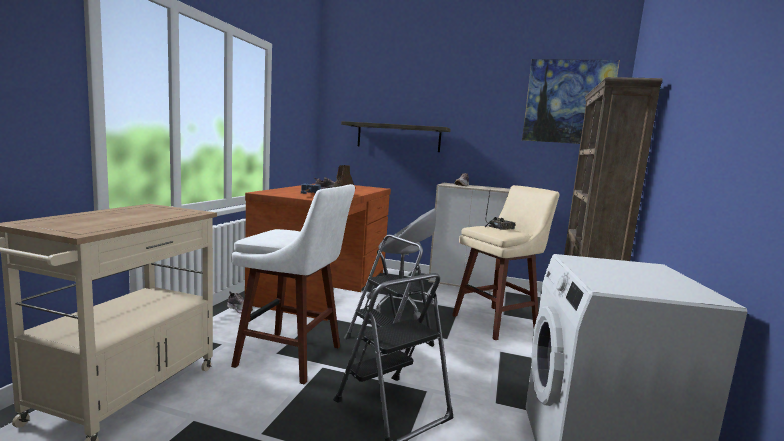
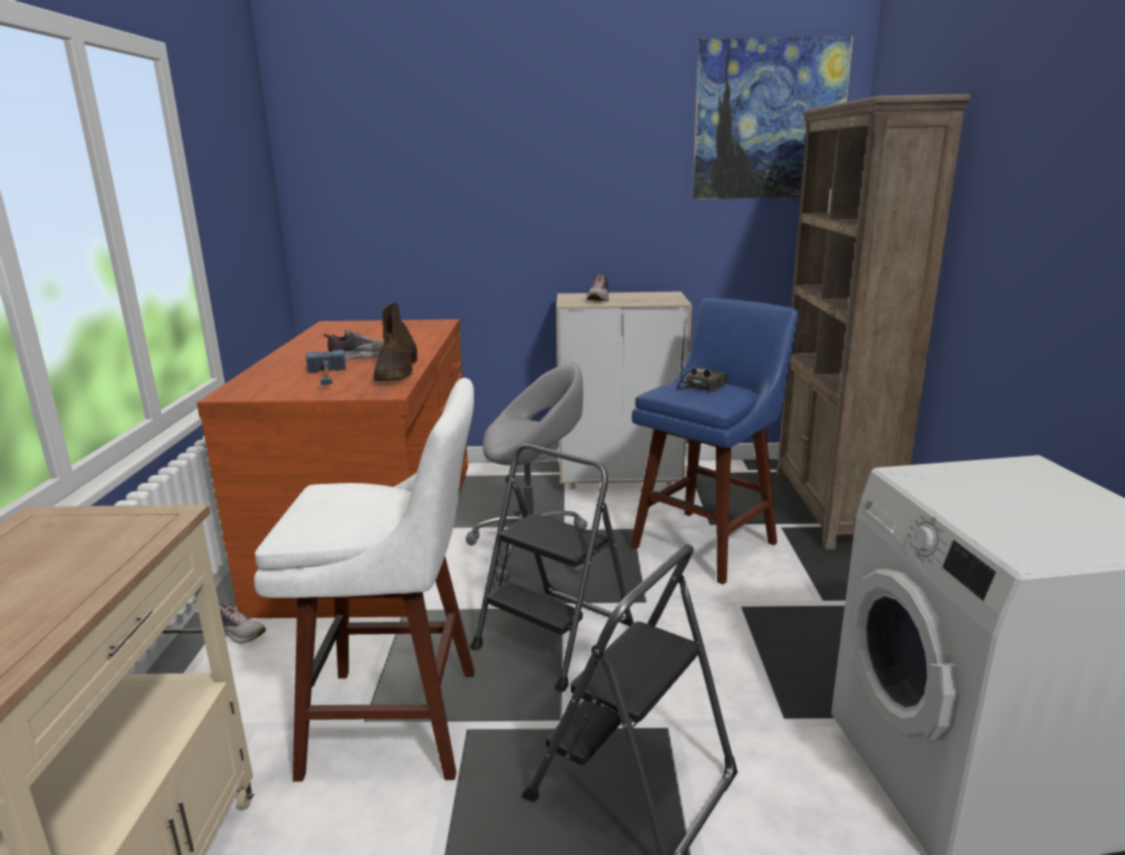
camera: 15 degrees left, 10 degrees up
(398, 137) = (456, 213): shelf -> none
(497, 321) = (707, 543): beige stool -> blue stool

